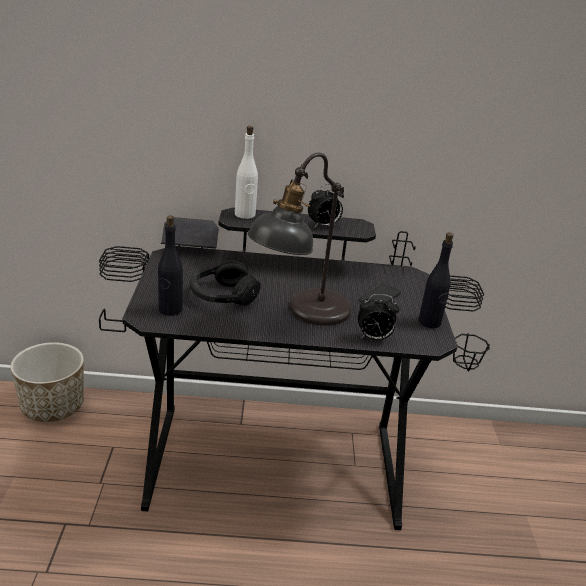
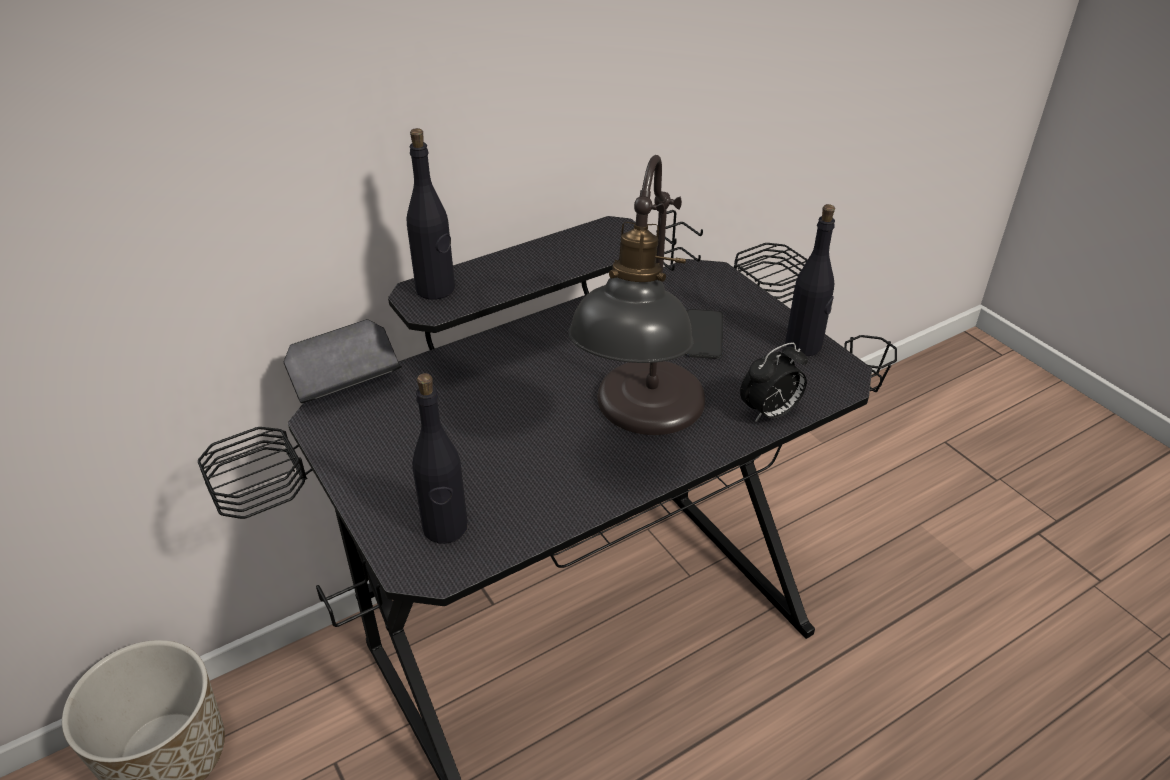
camera: 30 degrees left, 10 degrees up
(222, 296) = (495, 453): black headphones -> none
(245, 215) = (436, 289): white bottle -> black bottle
(323, 226) = (573, 256): alarm clock -> none

